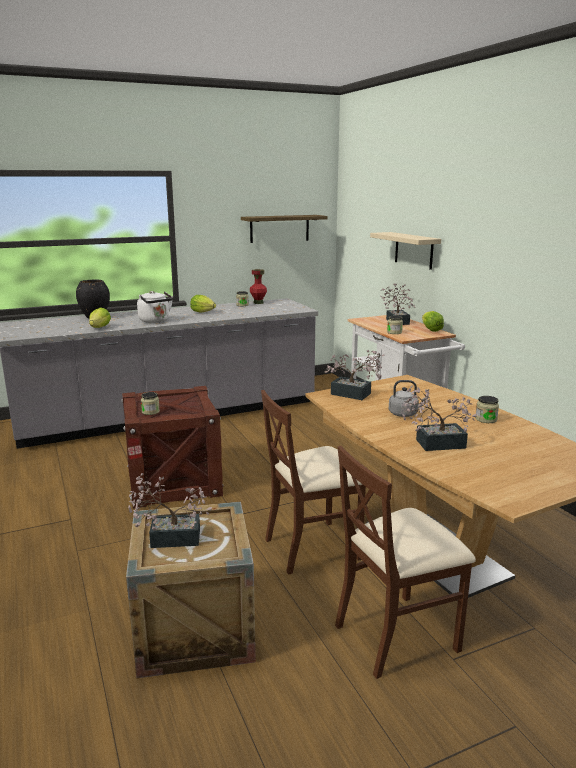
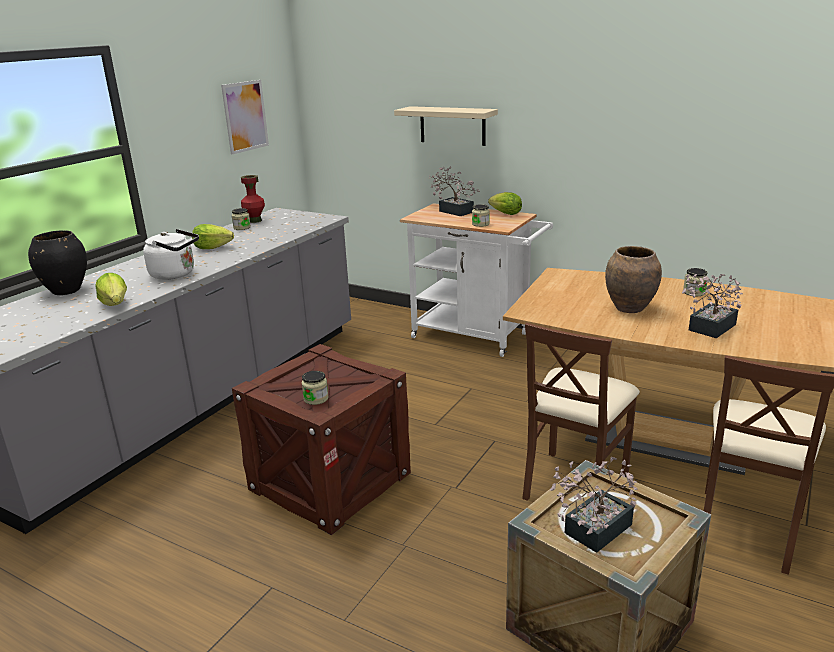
camera: 35 degrees left, 5 degrees up
(279, 228) = (245, 116): shelf -> picture
(355, 395) = (550, 303): potted plant -> none
(405, 414) = (629, 308): grey kettle -> brown vase

